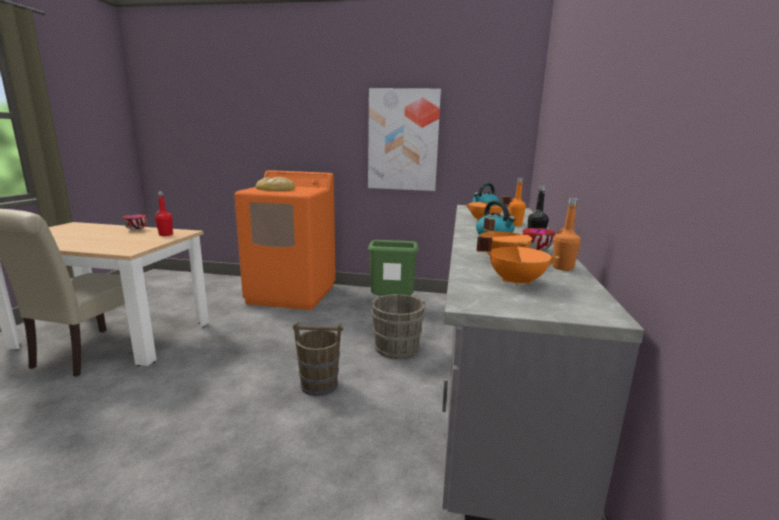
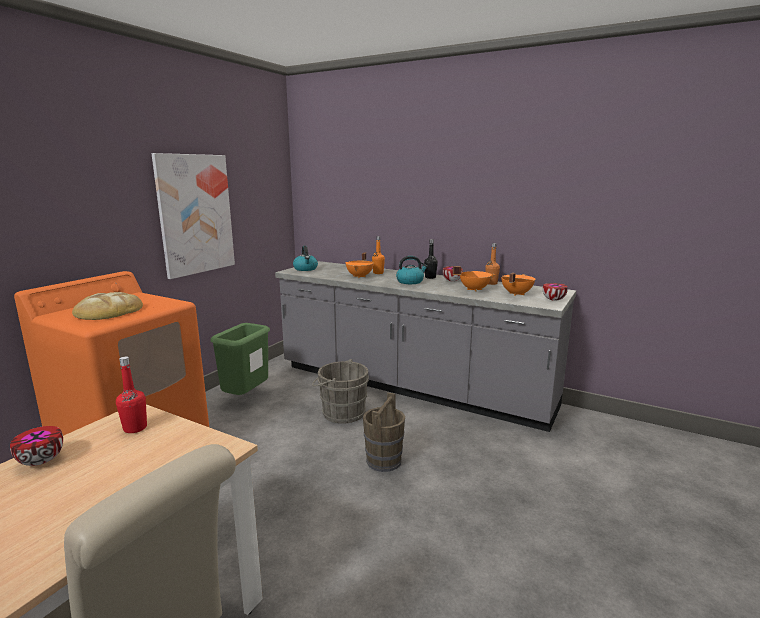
camera: 70 degrees left, 0 degrees up
(513, 305) = (553, 300): none -> bowl

